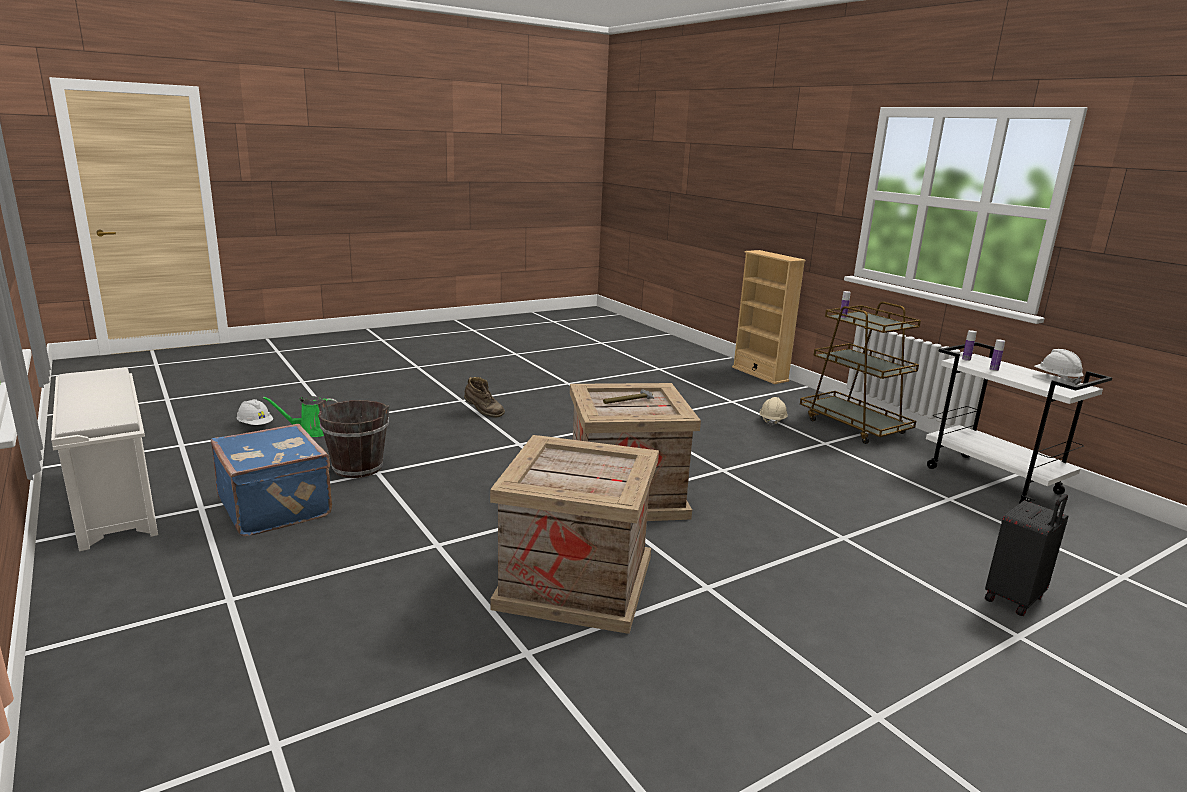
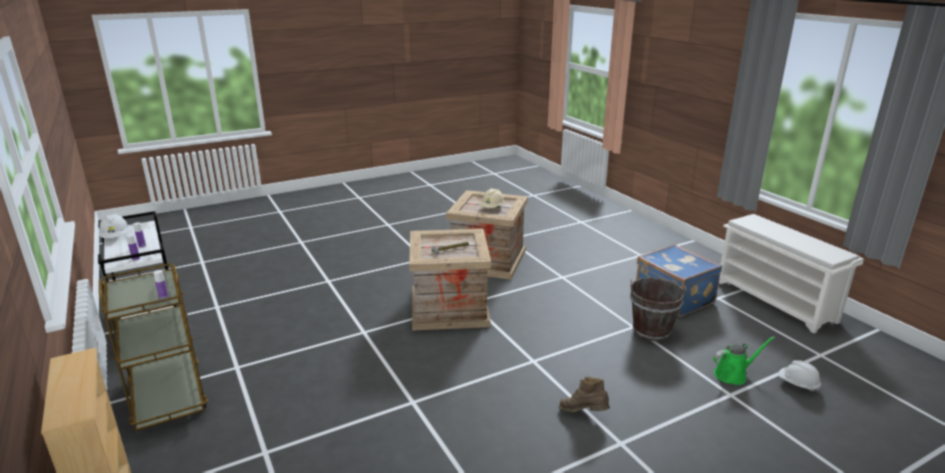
camera: 175 degrees left, 5 degrees up
(772, 420) = (252, 406): beige hard hat -> beige hard hat (492, 207)
(1015, 599) = (278, 253): black suitcase -> none

